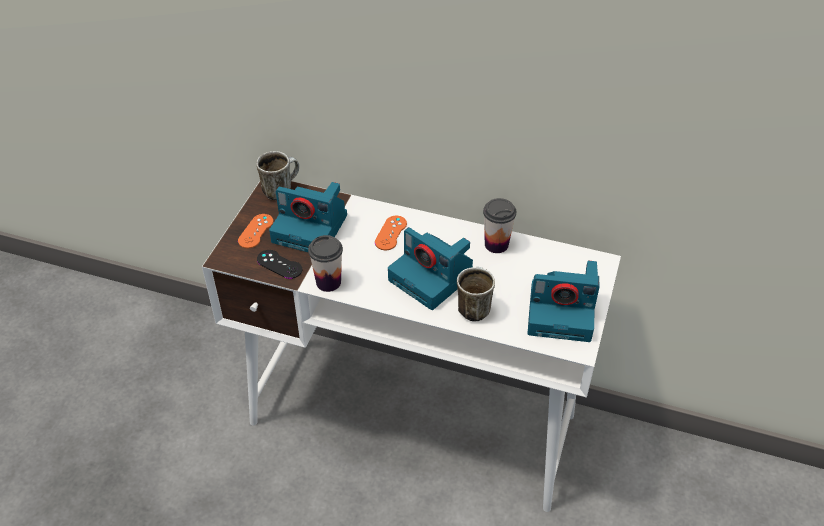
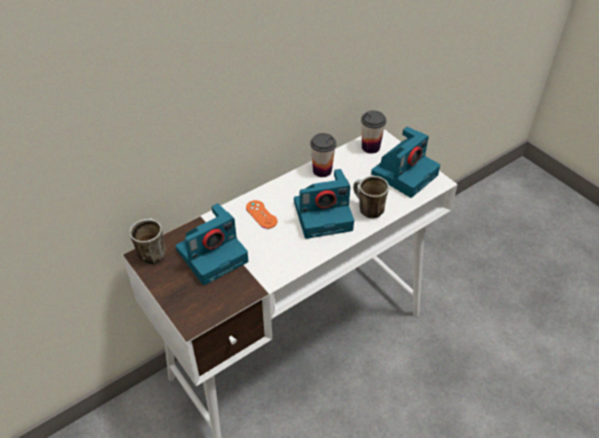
camera: 55 degrees left, 0 degrees up
(256, 231) = (181, 289): orange game controller -> none
(279, 264) = (232, 291): black game controller -> none
(328, 282) = (277, 271): cup -> cup (370, 147)

